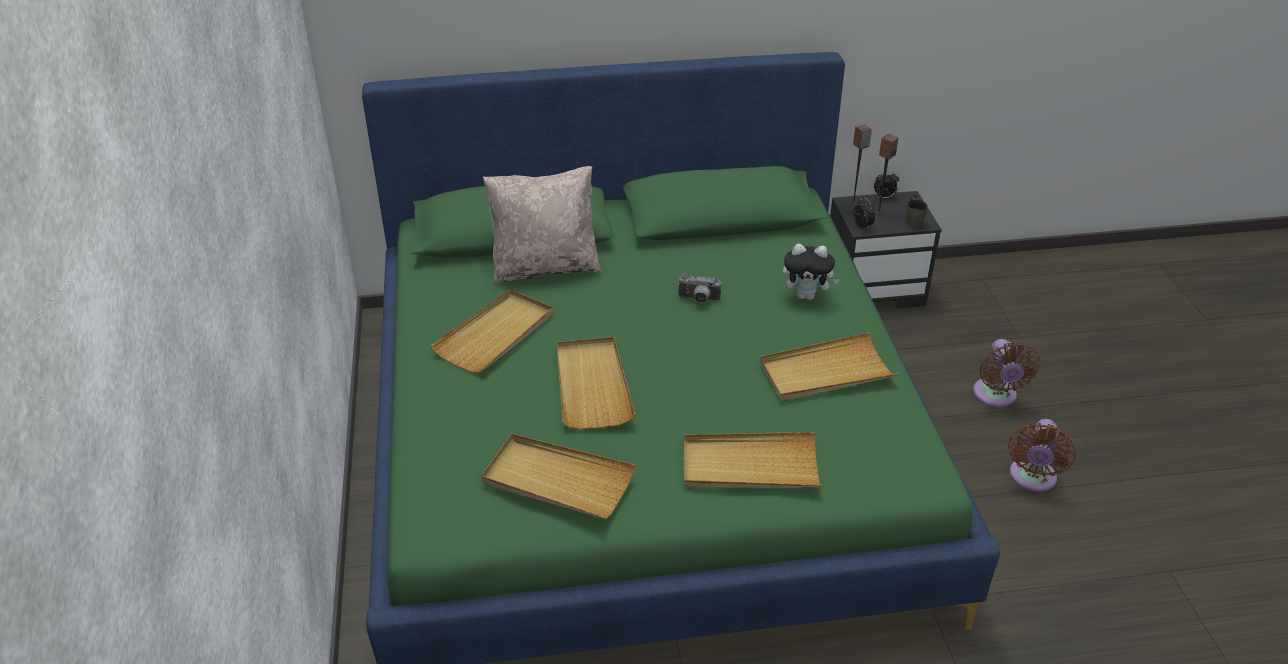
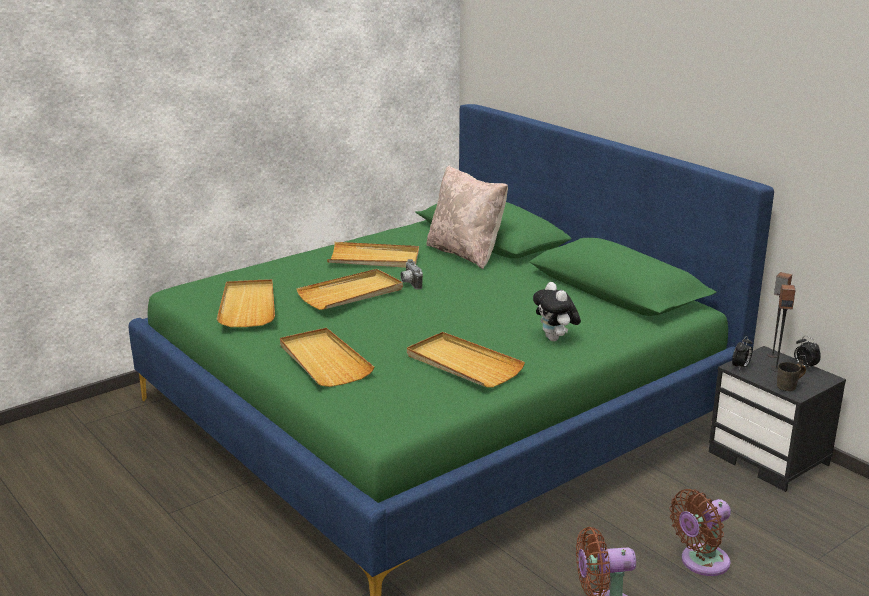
camera: 60 degrees right, 15 degrees down
(698, 300) = (493, 304): camera -> camera (409, 283)

